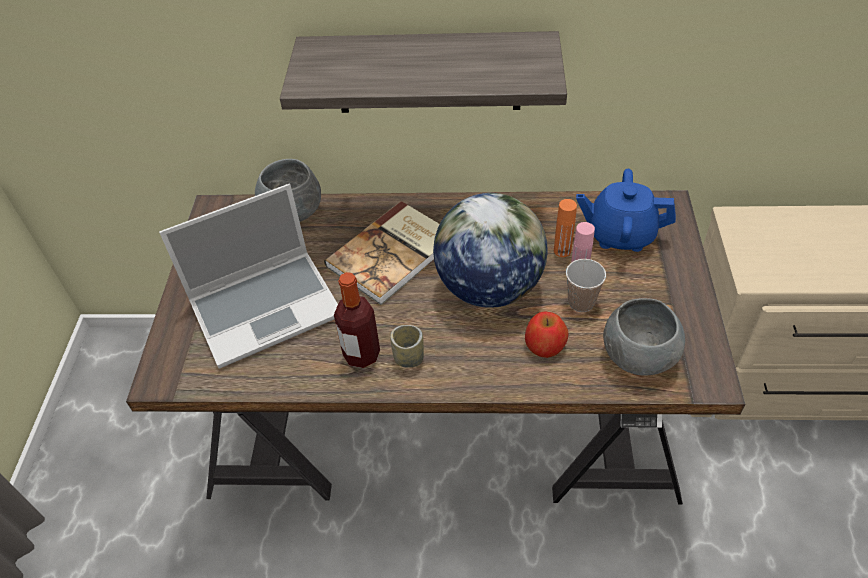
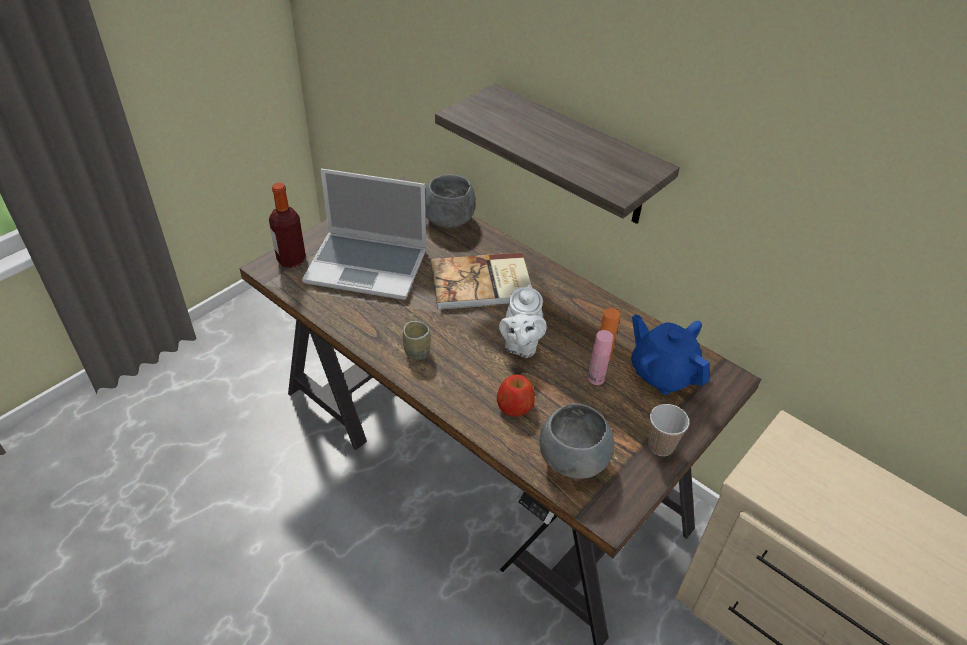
camera: 35 degrees right, 5 degrees down
(361, 354) = (391, 330): bottle -> bottle (291, 260)
(489, 287) = (520, 345): globe -> white teapot
(581, 302) = (574, 397): cup -> cup (660, 446)

